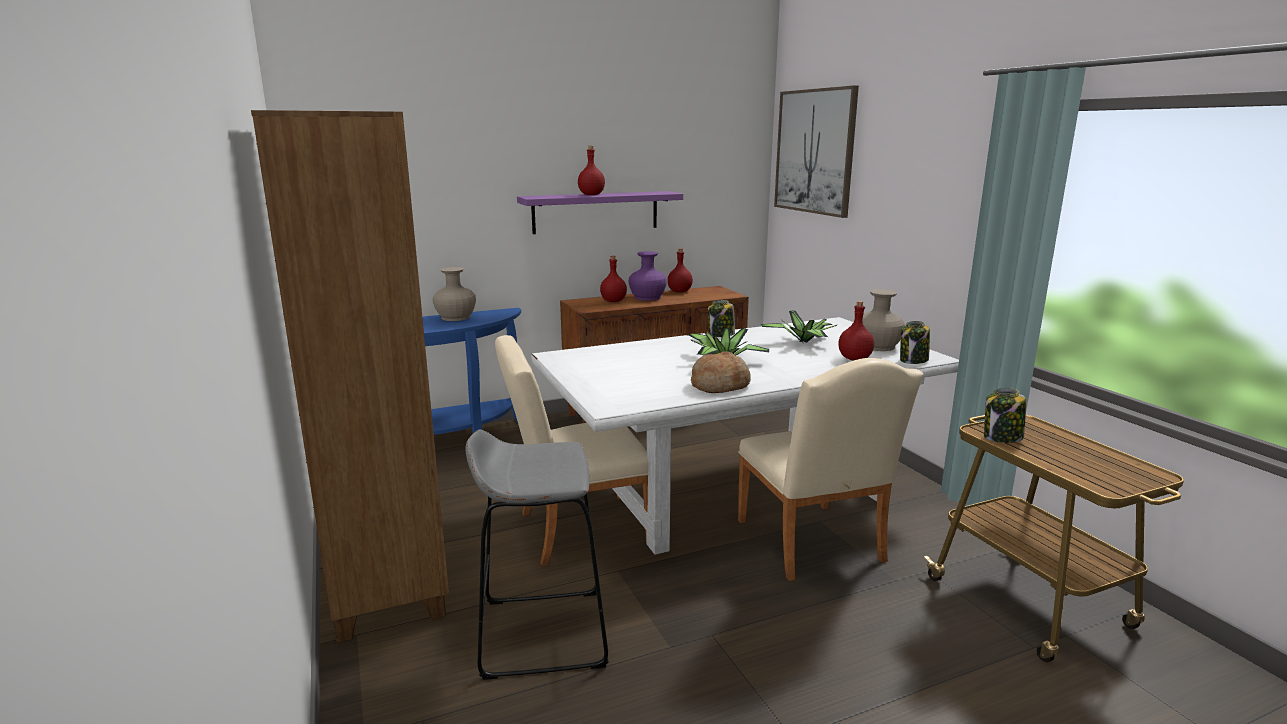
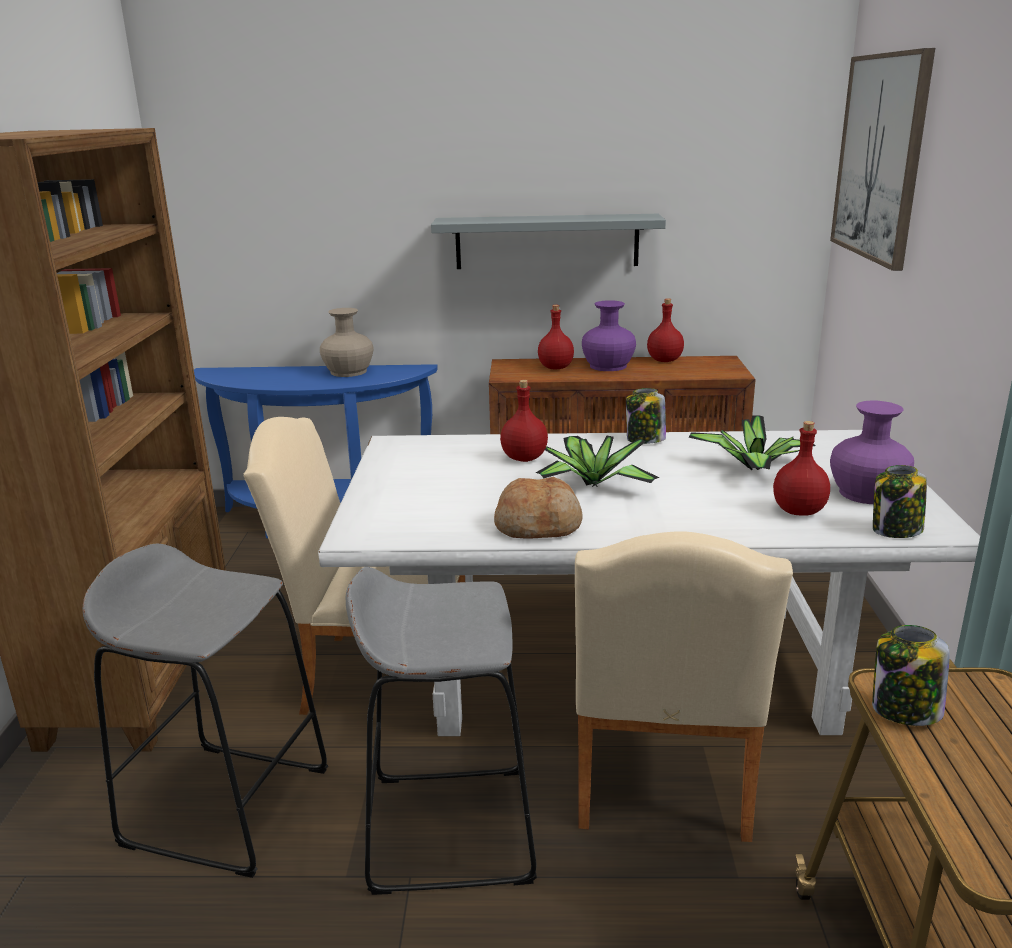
camera: 25 degrees right, 5 degrees up
(592, 195) = (532, 218): red bottle -> red bottle (524, 458)
(596, 212) = (547, 241): purple shelf -> grey shelf
(711, 601) = (450, 827): none -> grey stool
(877, 346) = (867, 493): beige vase -> purple vase

